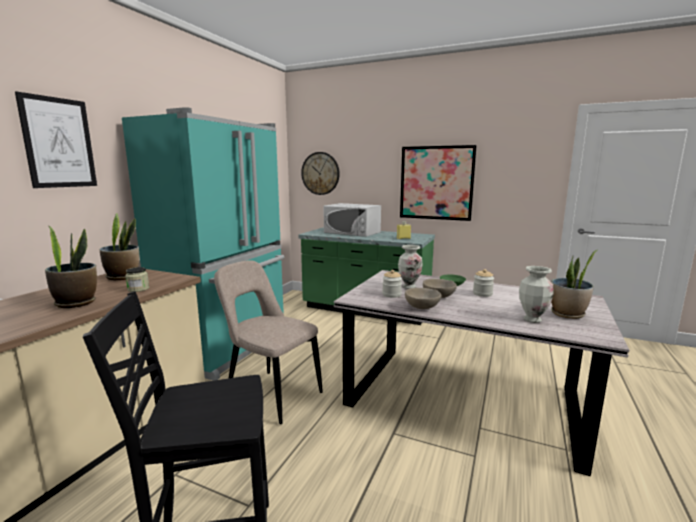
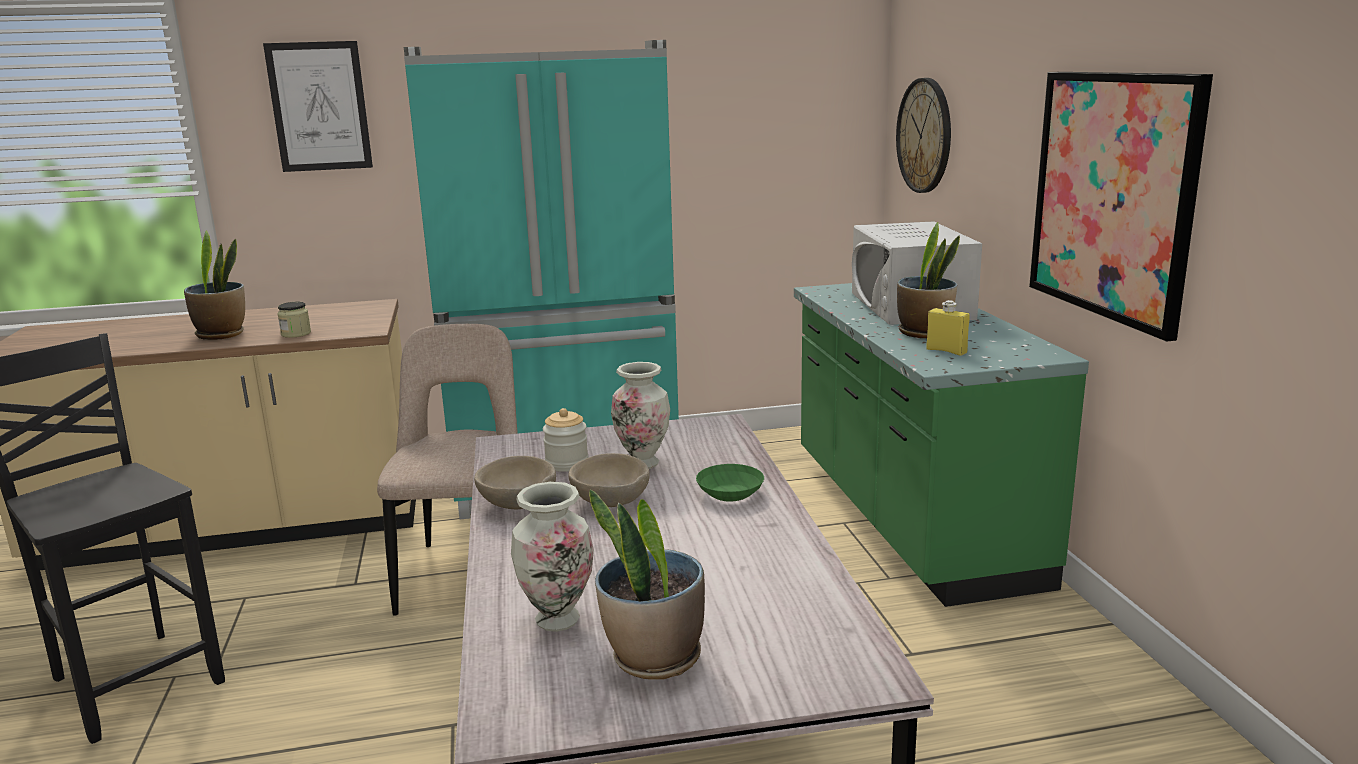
camera: 55 degrees right, 5 degrees up
(123, 277) = (342, 312): potted plant -> potted plant (924, 333)
(482, 294) = (695, 537): jar -> none

